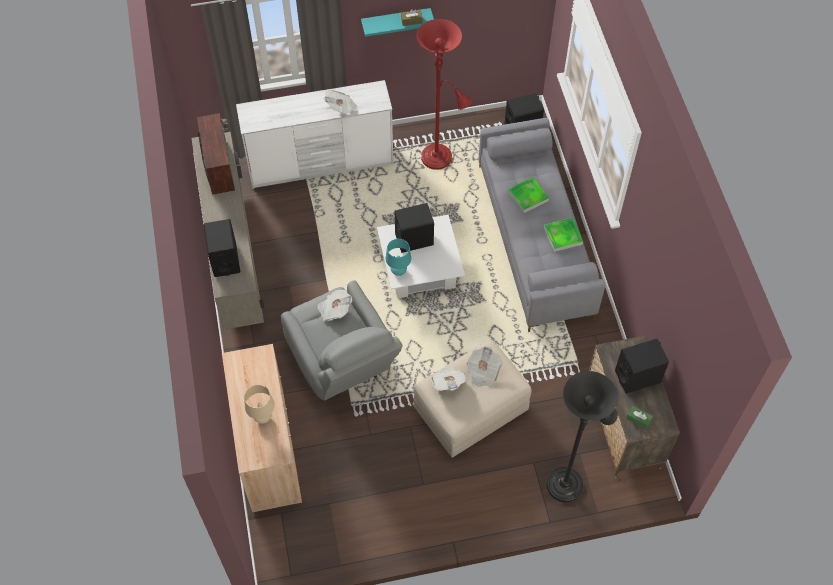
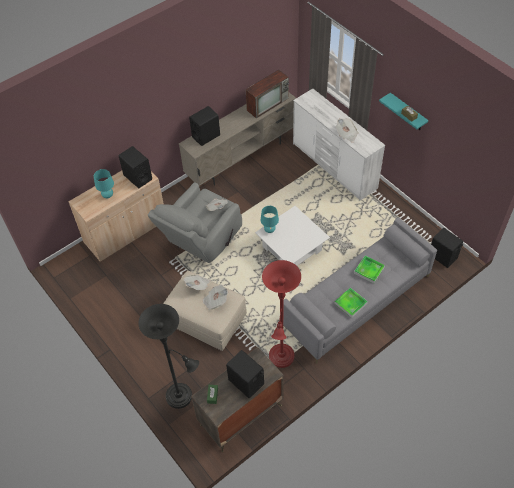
camera: 65 degrees right, 5 degrees down
(262, 417) = (108, 195): beige table lamp -> turquoise table lamp
(414, 239) = (298, 228): black speaker -> black speaker (137, 177)
(440, 159) = (382, 222): red floor lamp -> red floor lamp (281, 359)

